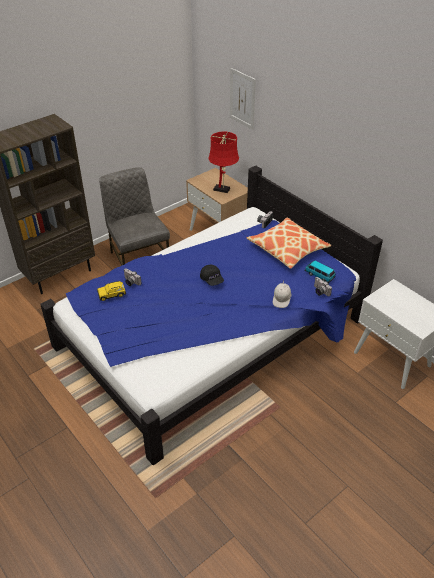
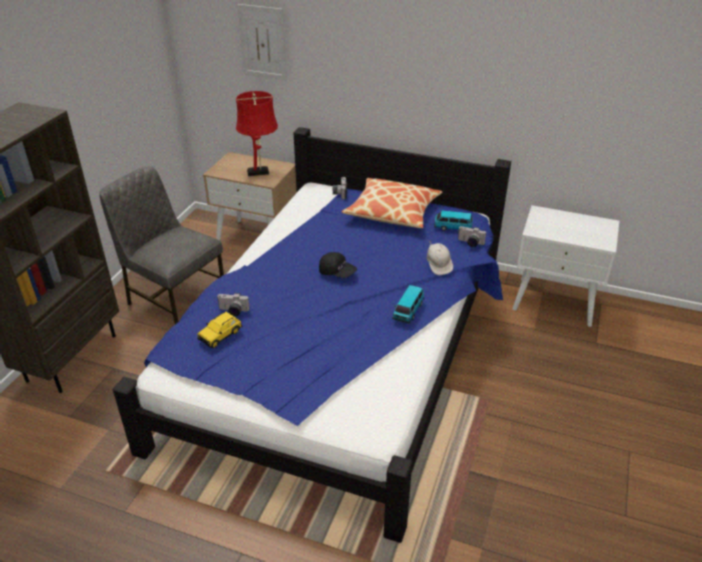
camera: 30 degrees left, 5 degrees down
(233, 323) = (408, 311): none -> toy car

